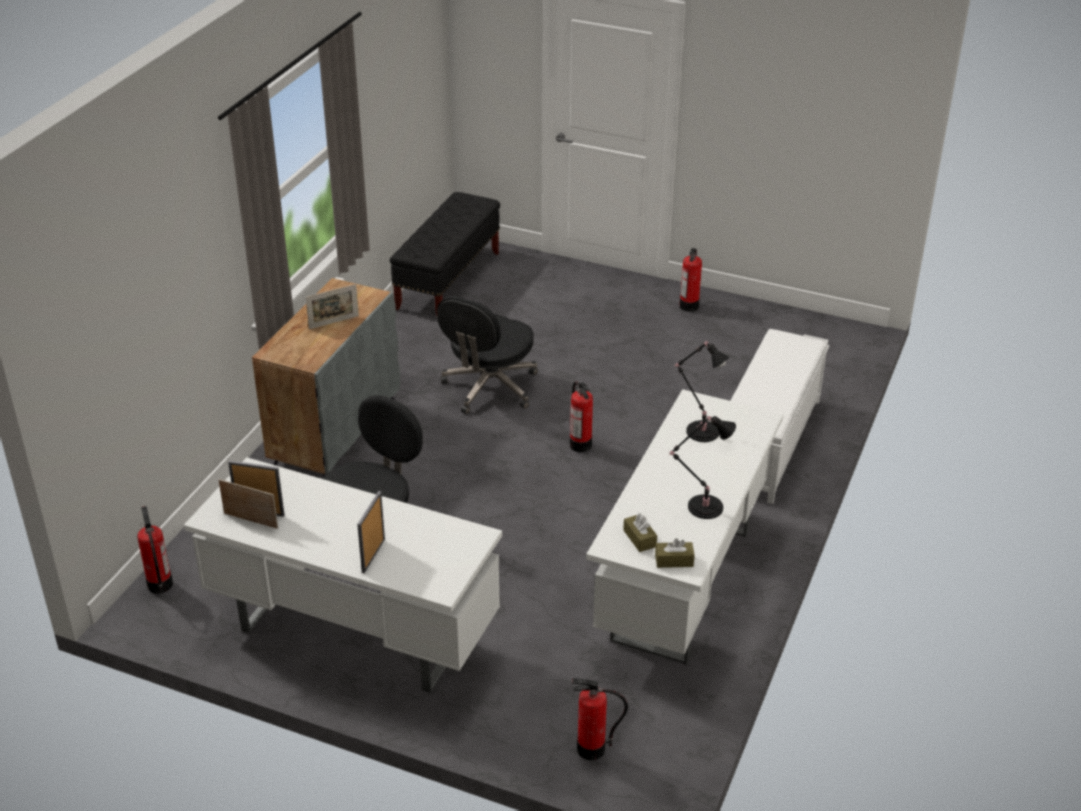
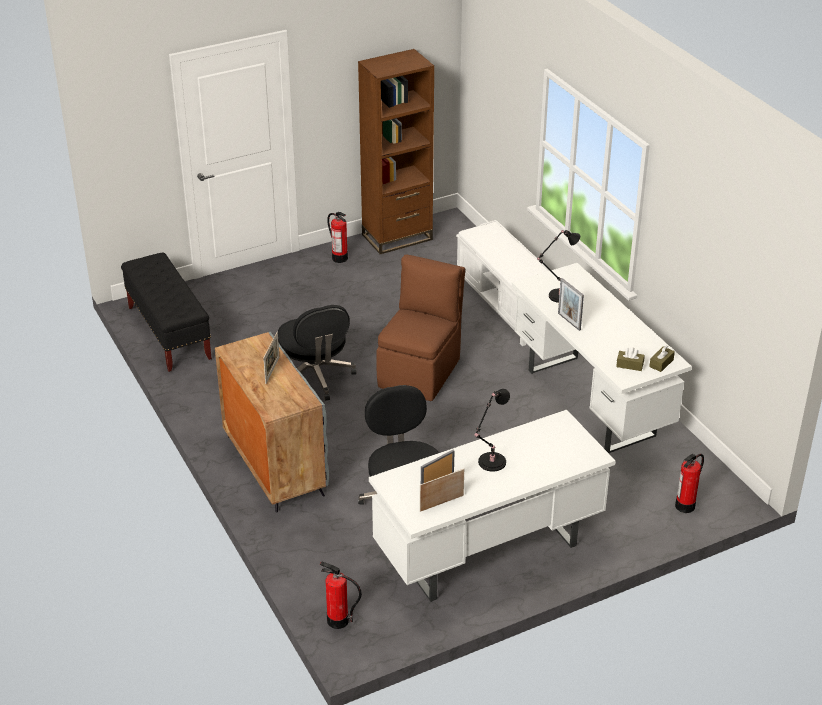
camera: 50 degrees left, 0 degrees up
(373, 555) = (535, 468): picture frame -> picture frame (569, 321)
(580, 445) = (420, 371): fire extinguisher -> brown chair
(702, 507) = (626, 331): black table lamp -> black table lamp (490, 463)
(775, 319) = (397, 237): none -> brown bookcase

